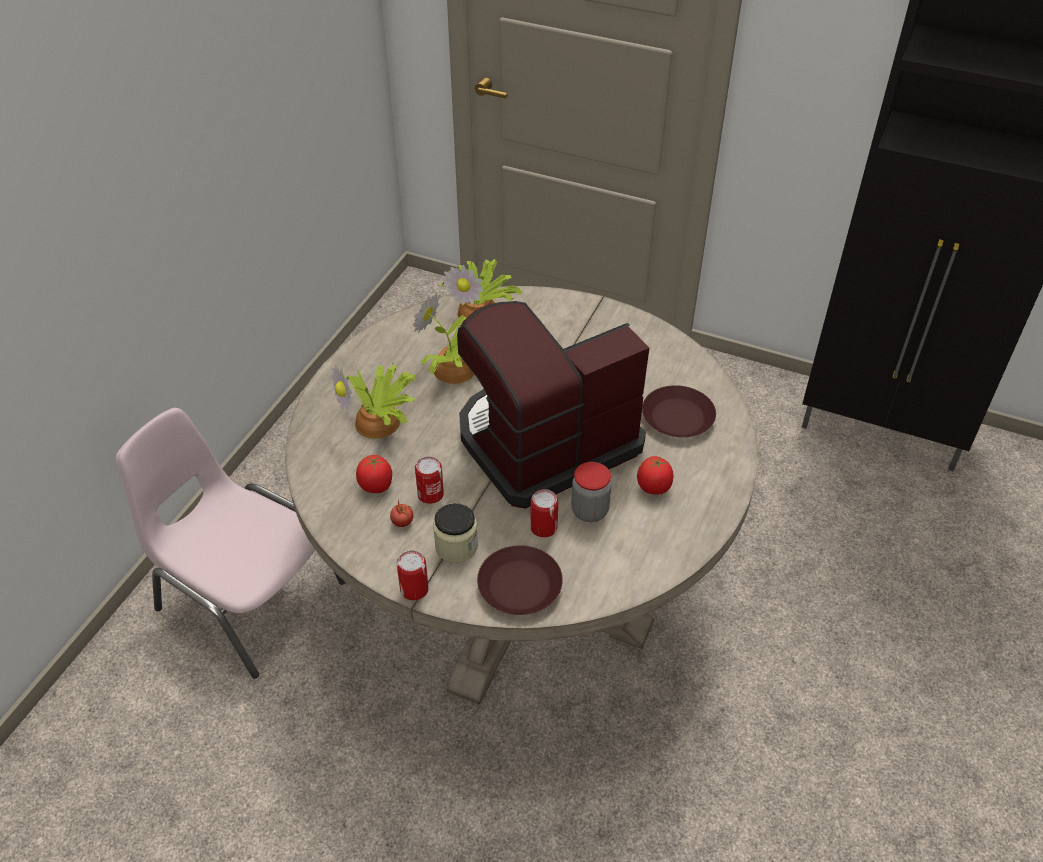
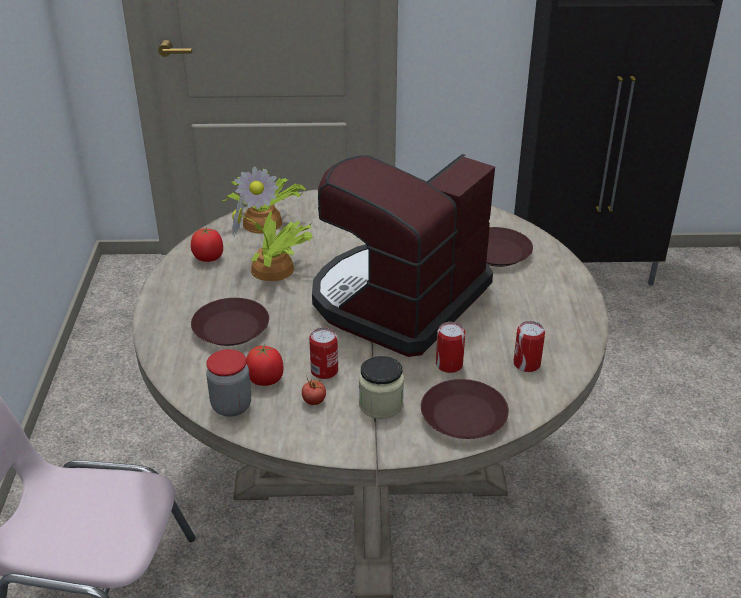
camera: 25 degrees left, 10 degrees down
(380, 422) = (232, 328): potted plant -> brown plate
(414, 589) = (367, 452): can -> can (526, 364)
(589, 511) = (479, 340): jar -> jar (231, 406)
(654, 487) = (518, 307): tomato -> tomato (208, 258)

